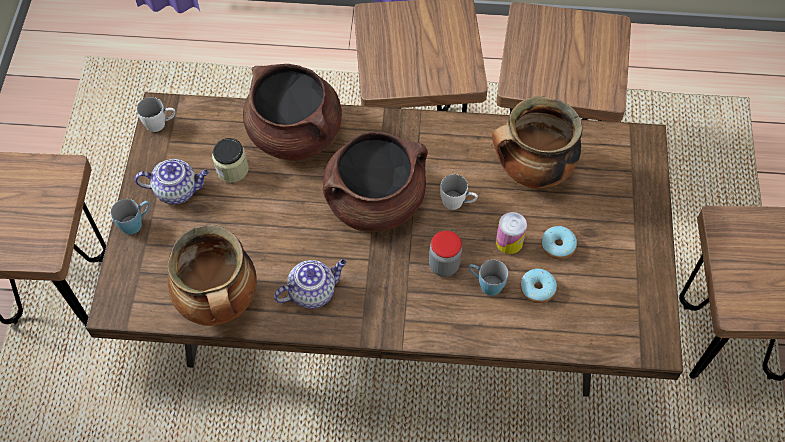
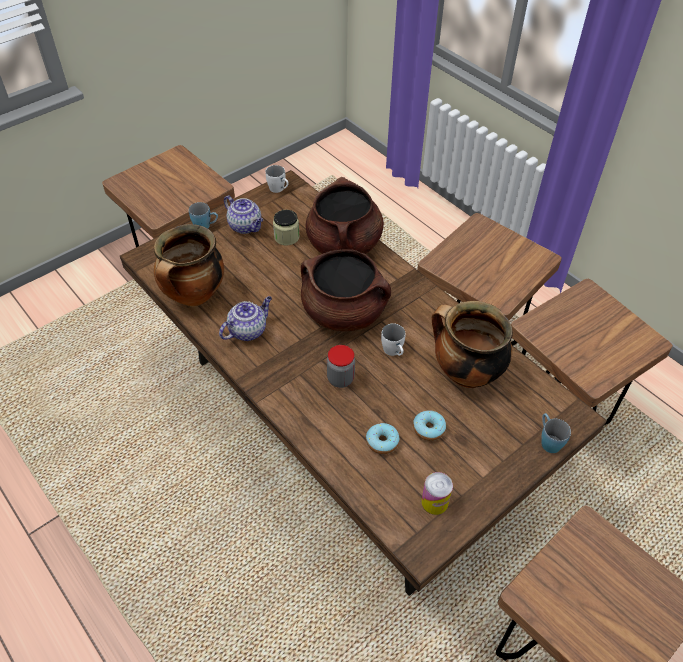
camera: 45 degrees right, 10 degrees down
(313, 291) = (248, 330): teapot -> teapot turned 60 degrees counterclockwise
(485, 284) = (352, 411): blue mug -> blue mug (548, 440)
(509, 242) = (398, 400): can -> can (434, 502)

